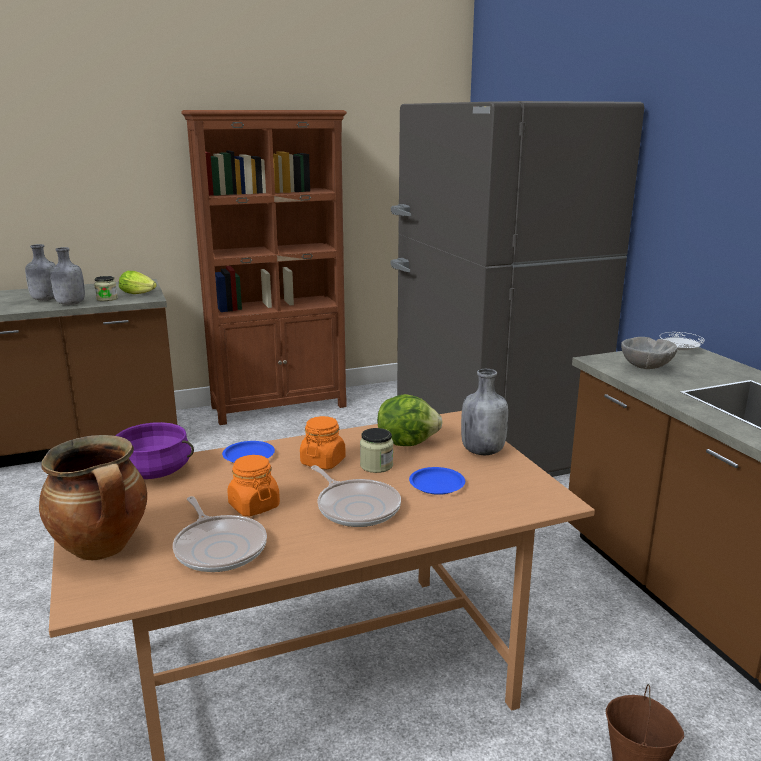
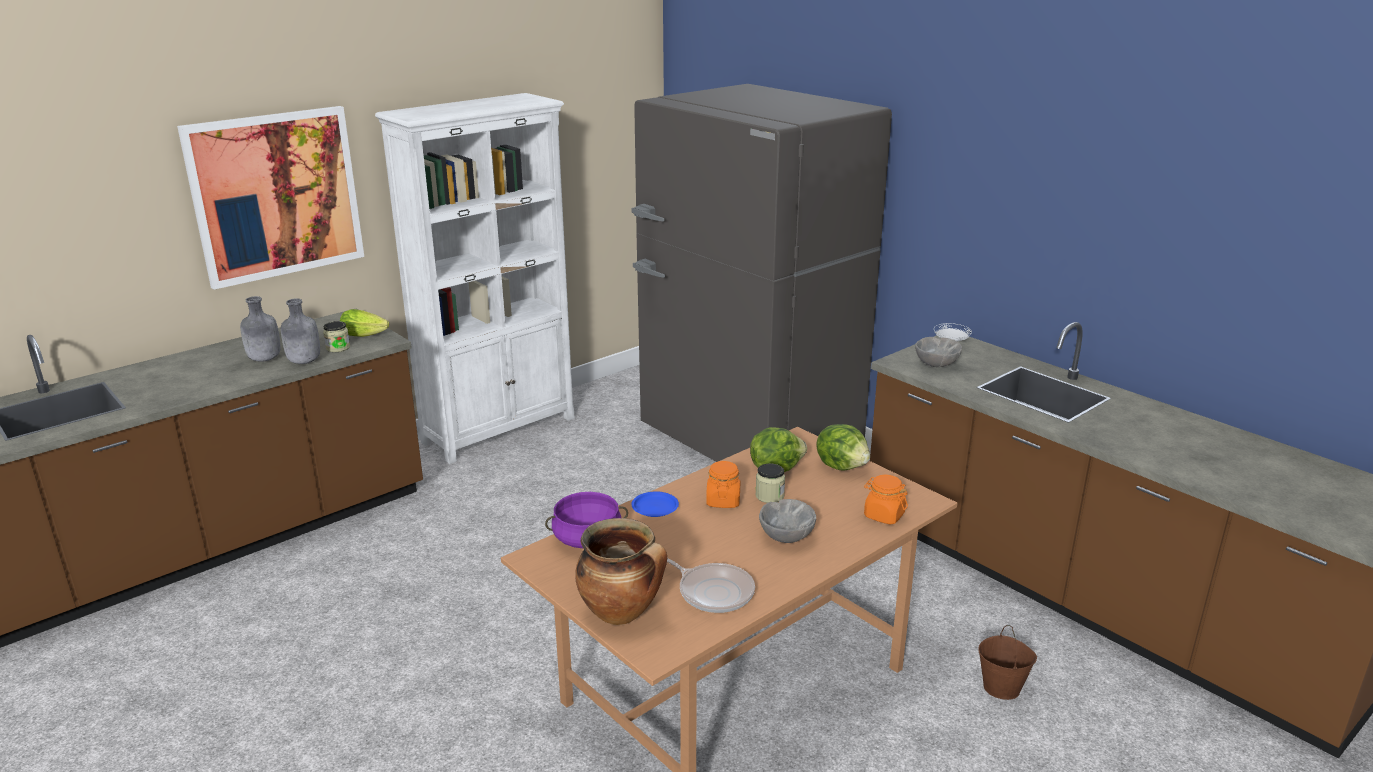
camera: 20 degrees left, 5 degrees up
(90, 171) = (276, 195): none -> picture
(254, 506) = (705, 552): orange jar -> orange jar (883, 515)
(280, 406) = (500, 430): brown bookcase -> white bookcase
(356, 507) = (786, 536): frying pan -> grey bowl
(437, 484) = (831, 504): blue plate -> none
(483, 451) = (842, 466): grey bottle -> lettuce

